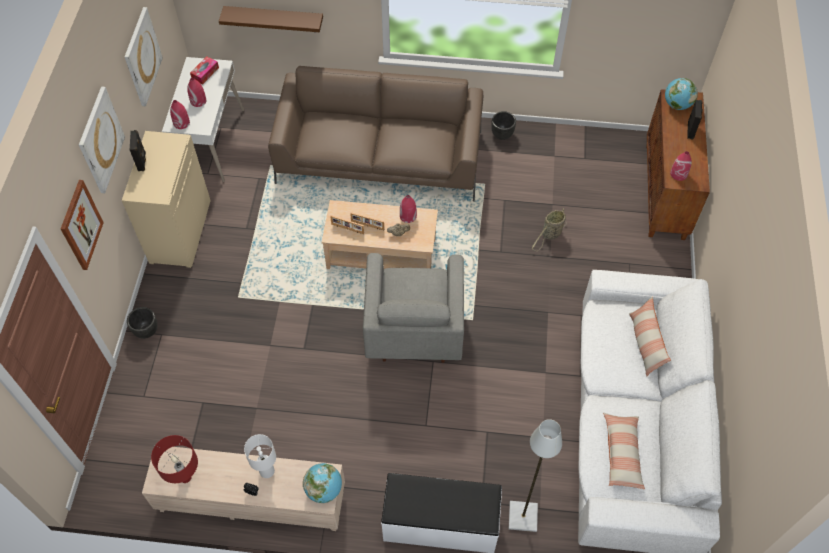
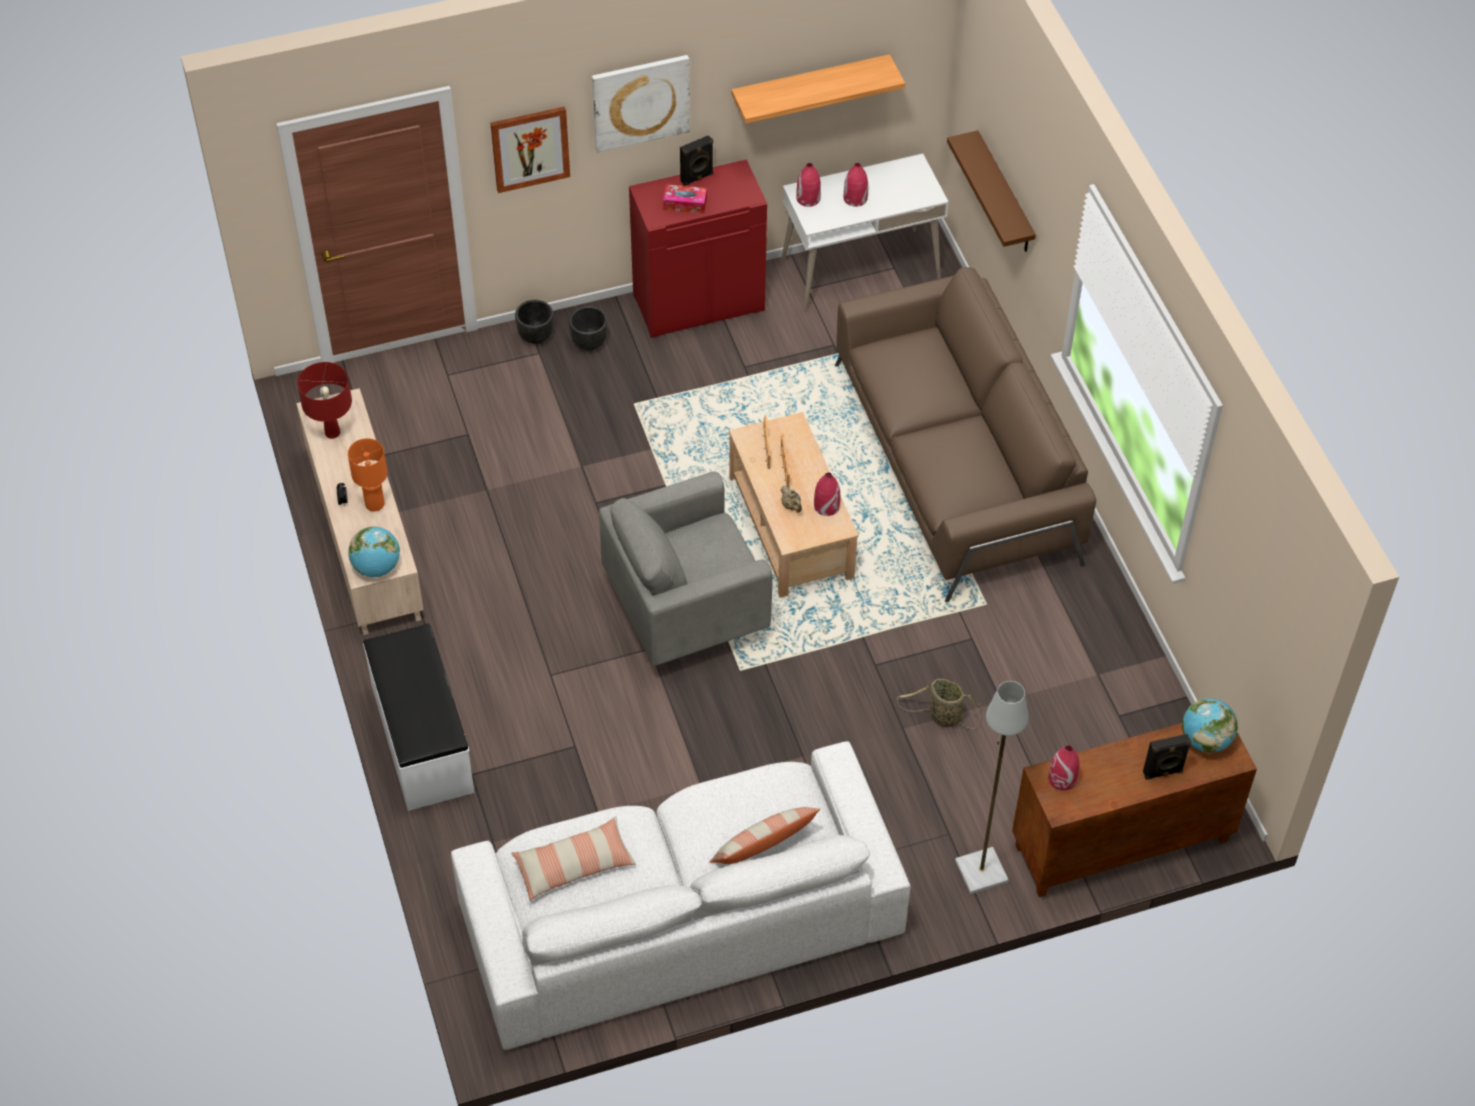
camera: 65 degrees right, 5 degrees down
(142, 57) = (810, 85): picture -> shelf
(179, 231) = (699, 302): beige cabinet -> red cabinet
(205, 73) = (907, 184): tissue box -> tissue box (685, 204)
(267, 471) = (374, 504): white table lamp -> orange table lamp
(502, 135) = (1096, 594): black planter -> black planter (590, 343)
(523, 517) = (472, 827): grey floor lamp -> grey floor lamp (981, 872)

